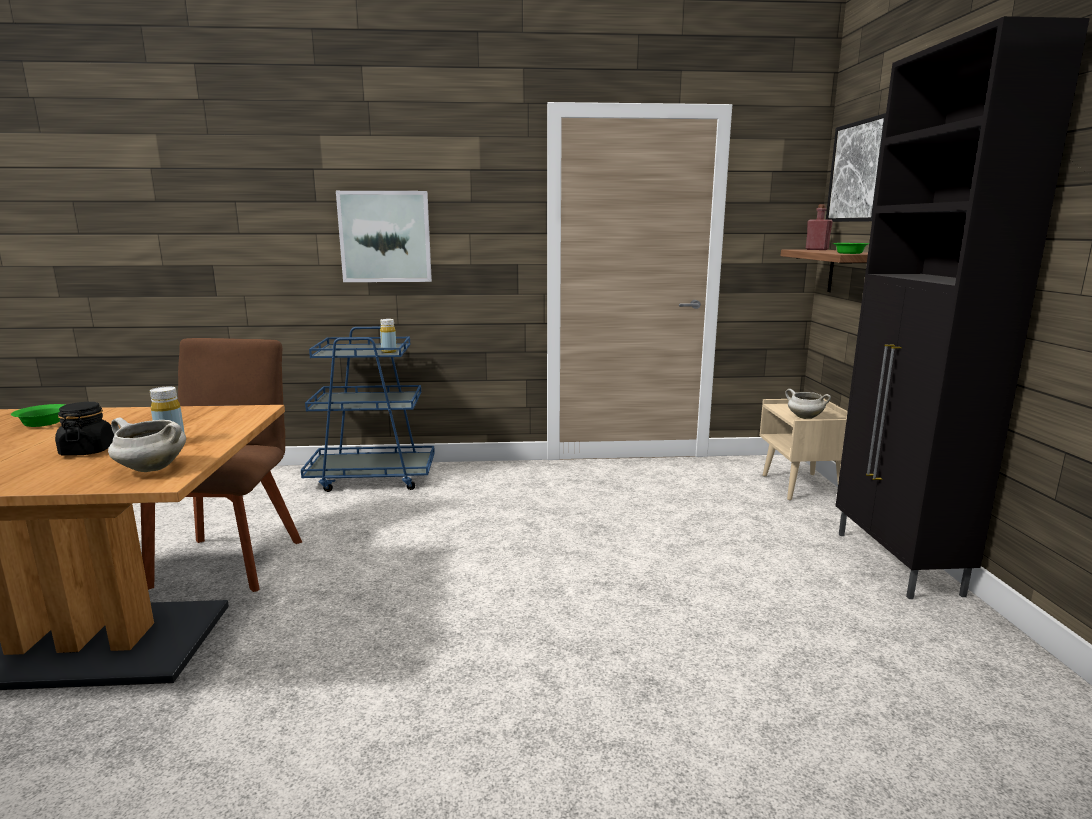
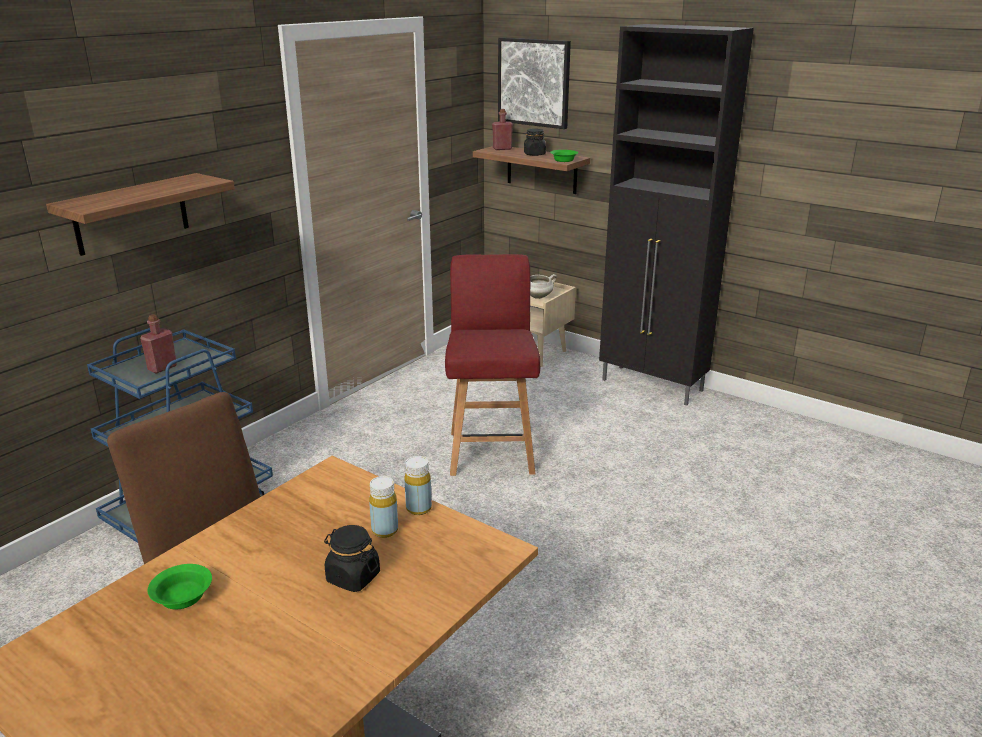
camera: 50 degrees left, 10 degrees up
(150, 469) = (461, 551): white cooking pot -> none
(357, 350) = (162, 368): none -> red bottle
(385, 237) = (131, 214): picture -> shelf
(389, 351) = (204, 357): yellow bottle -> yellow bottle (418, 508)
(610, 535) = (491, 451): none -> red chair
(835, 251) = (534, 154): none -> black jar

